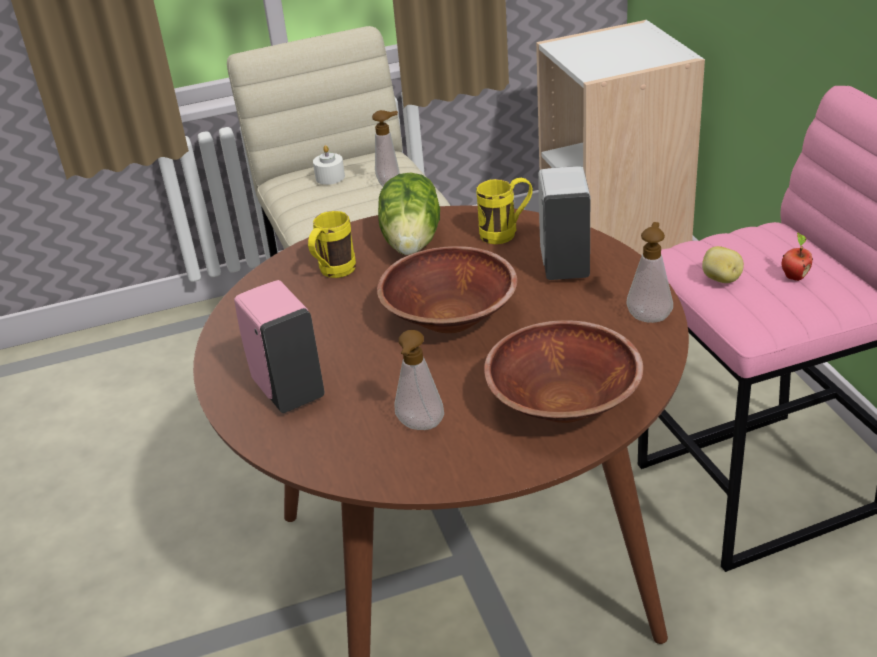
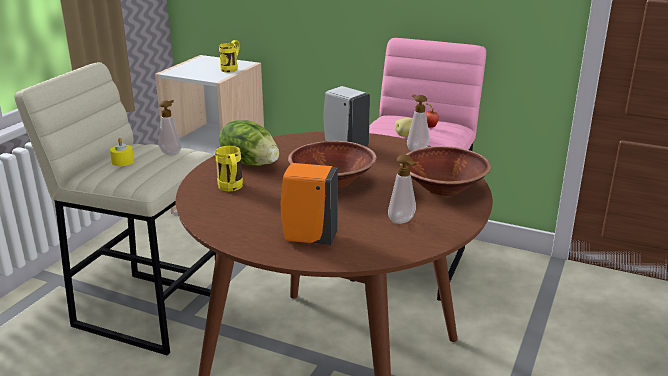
camera: 50 degrees left, 10 degrees down
(287, 389) = (308, 238): pink soap dispenser -> orange soap dispenser
(330, 177) = (123, 161): white candle -> yellow candle
(506, 233) = (294, 145): yellow mug -> yellow mug (232, 69)

